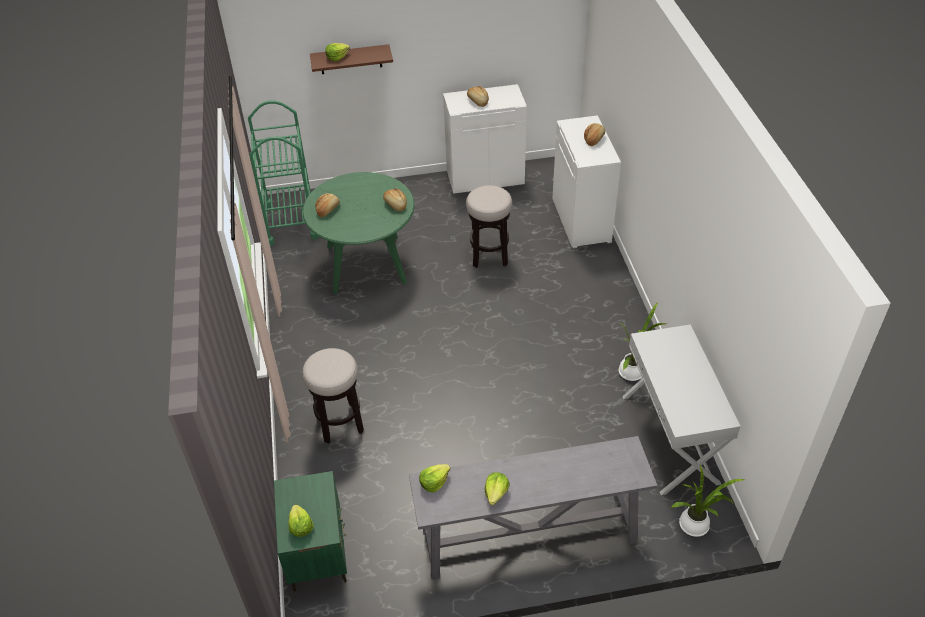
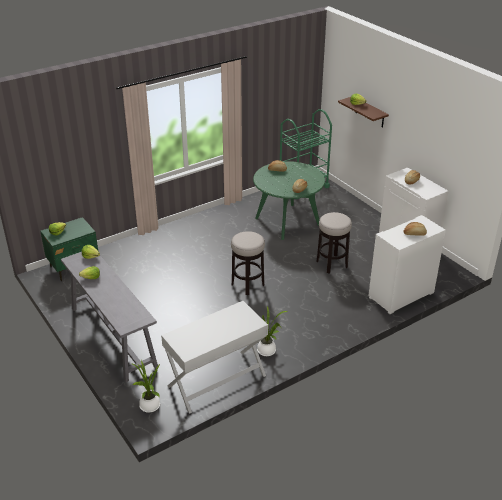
camera: 65 degrees right, 10 degrees down
(340, 423) = (160, 249): stool -> stool (248, 285)

